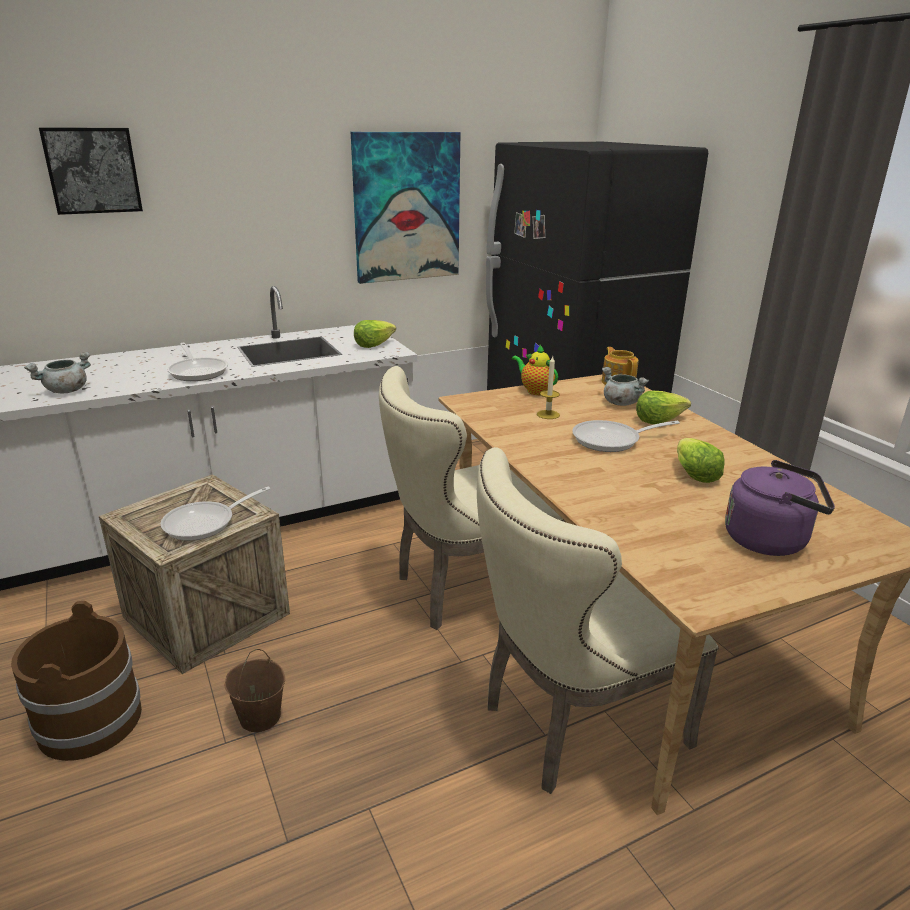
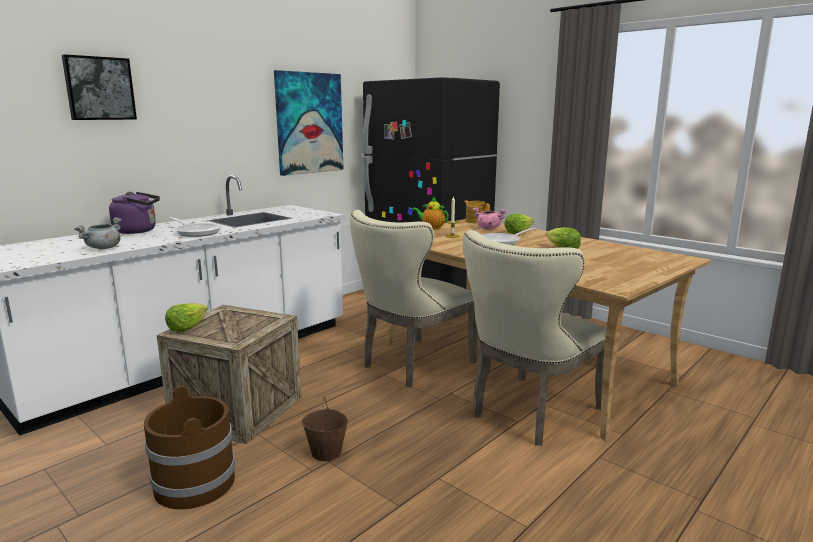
camera: 20 degrees left, 10 degrees down
(205, 523) = (248, 326): frying pan -> none
(373, 345) = (308, 212): lettuce -> lettuce (187, 327)
(620, 403) = (488, 228): grey cooking pot -> pink cooking pot
(770, 540) = (626, 265): purple kettle -> purple kettle (138, 231)

